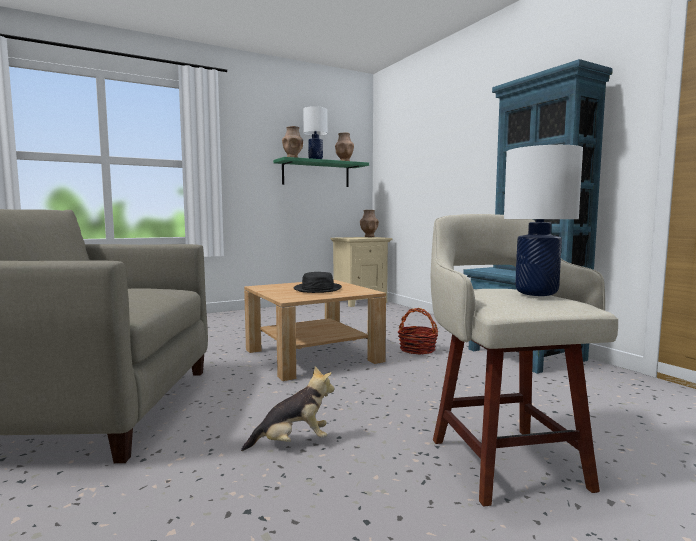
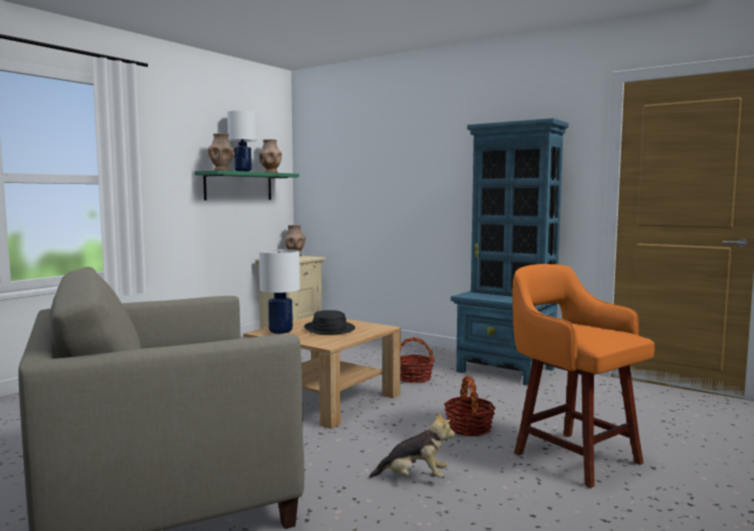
camera: 25 degrees left, 0 degrees up
(293, 443) = (414, 478): plush toy -> plush toy turned 45 degrees clockwise
(414, 404) = (469, 428): none -> basket
(504, 460) = (572, 456): beige stool -> orange stool
(537, 294) = (596, 329): white table lamp -> white table lamp (281, 332)

